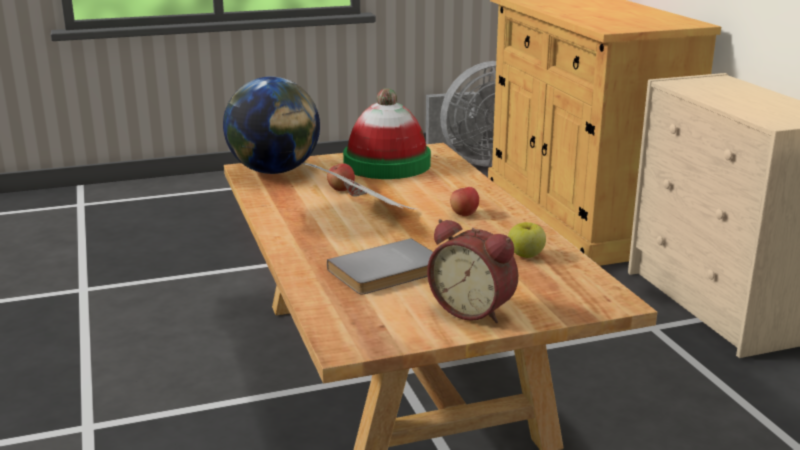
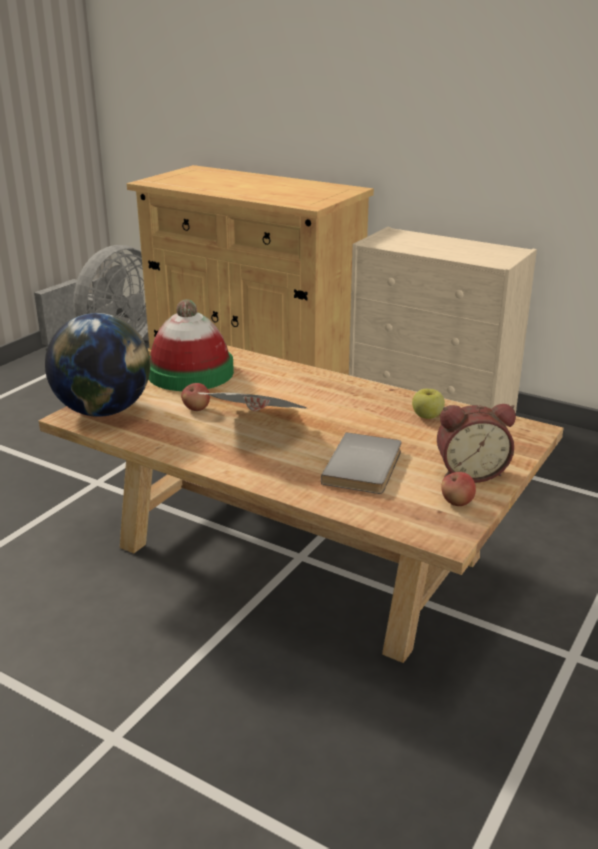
camera: 40 degrees left, 5 degrees up
(464, 214) = (329, 398): apple -> apple (457, 502)

